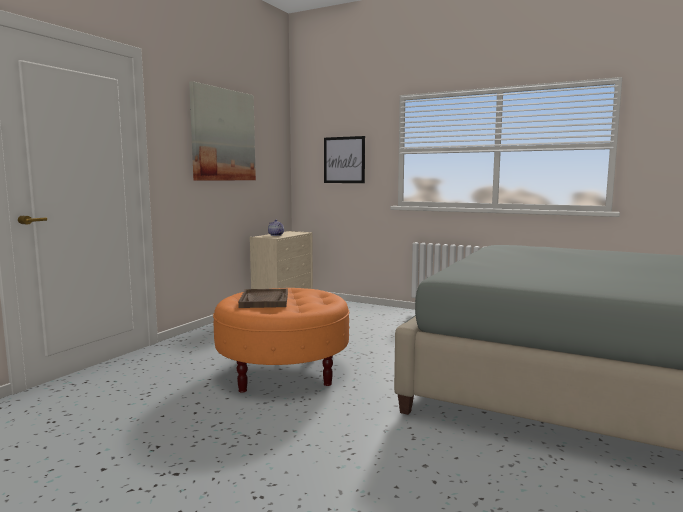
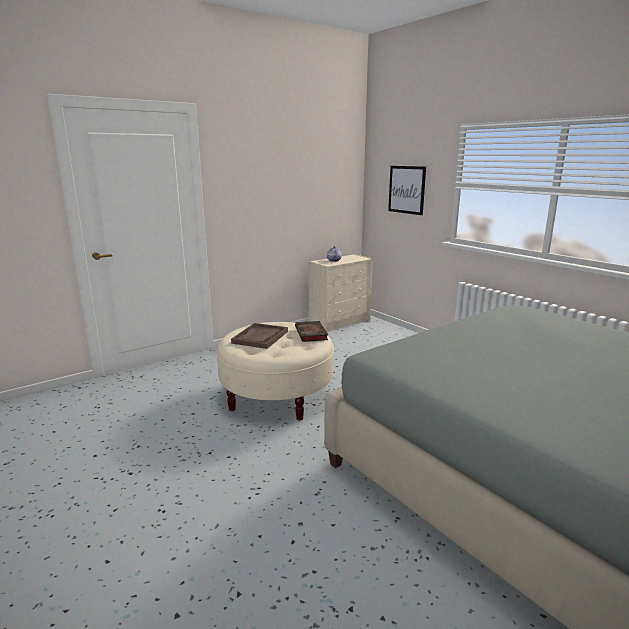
camera: 25 degrees right, 10 degrees up
(223, 135) = (282, 170): picture -> none
(283, 371) = (277, 397): orange ottoman -> beige ottoman
(316, 293) = (311, 334): none -> book

